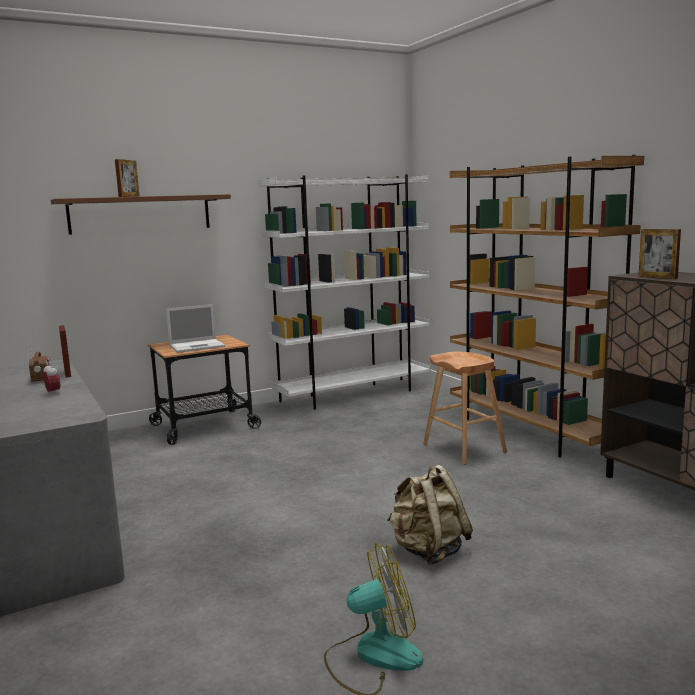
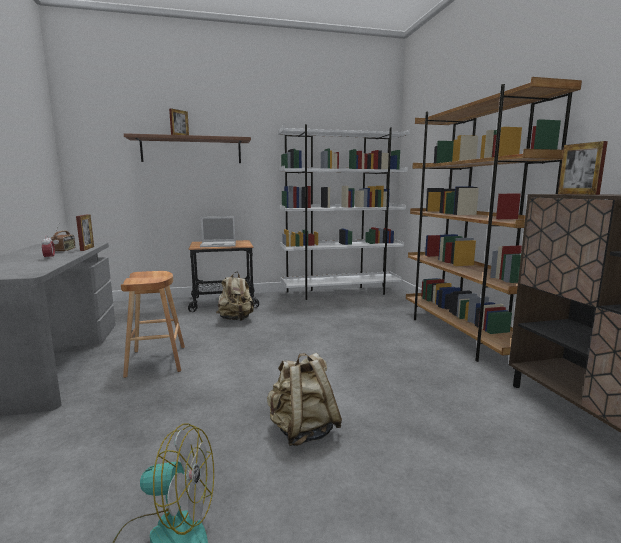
camera: 15 degrees right, 0 degrees up
(244, 447) = (236, 319): none -> beige backpack
(464, 448) = (396, 342): brown stool -> brown stool (156, 361)

